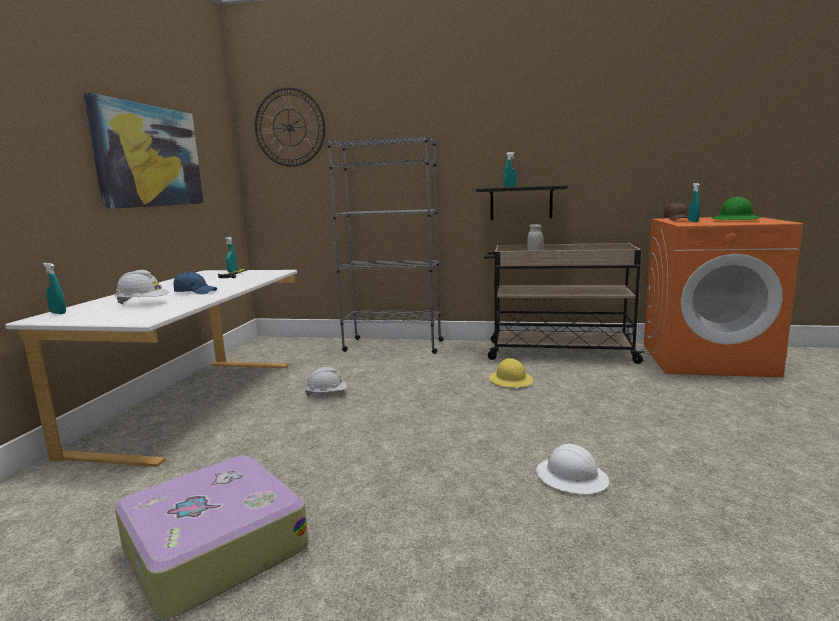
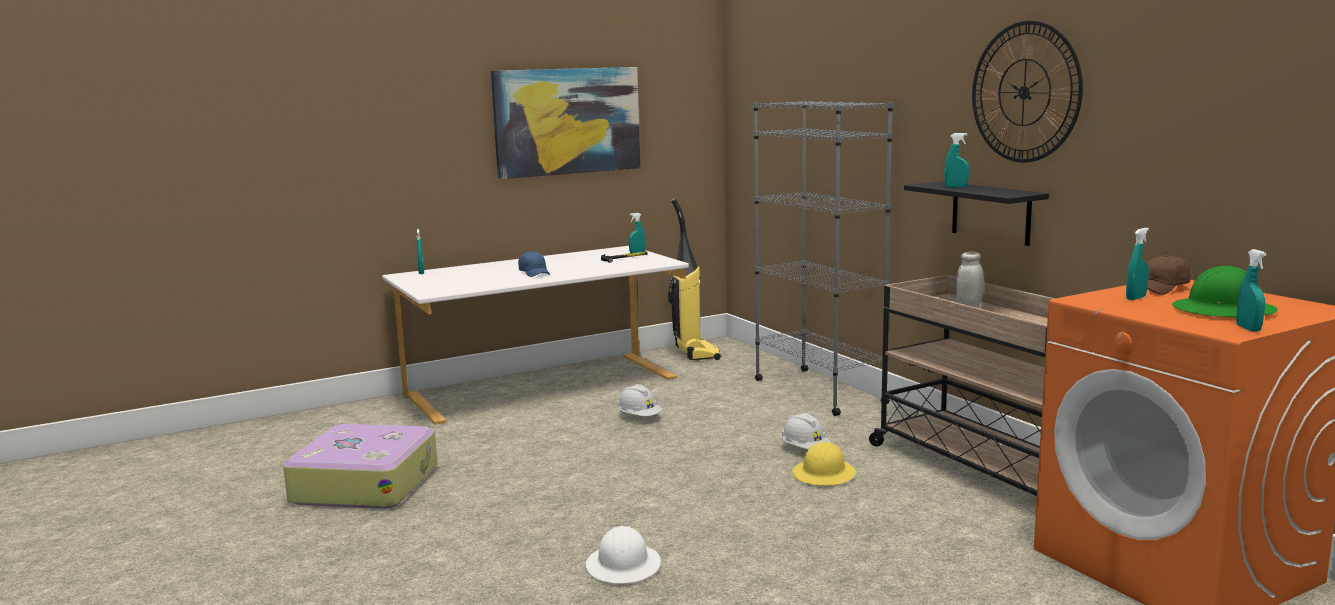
camera: 50 degrees right, 0 degrees up
(143, 304) = (476, 277): white hard hat -> white hard hat (804, 449)
(263, 349) = (696, 353): none -> vacuum cleaner
(289, 127) = (764, 72): wall clock -> wall clock (1024, 92)
(776, 221) = (1248, 329): none -> turquoise spray bottle

